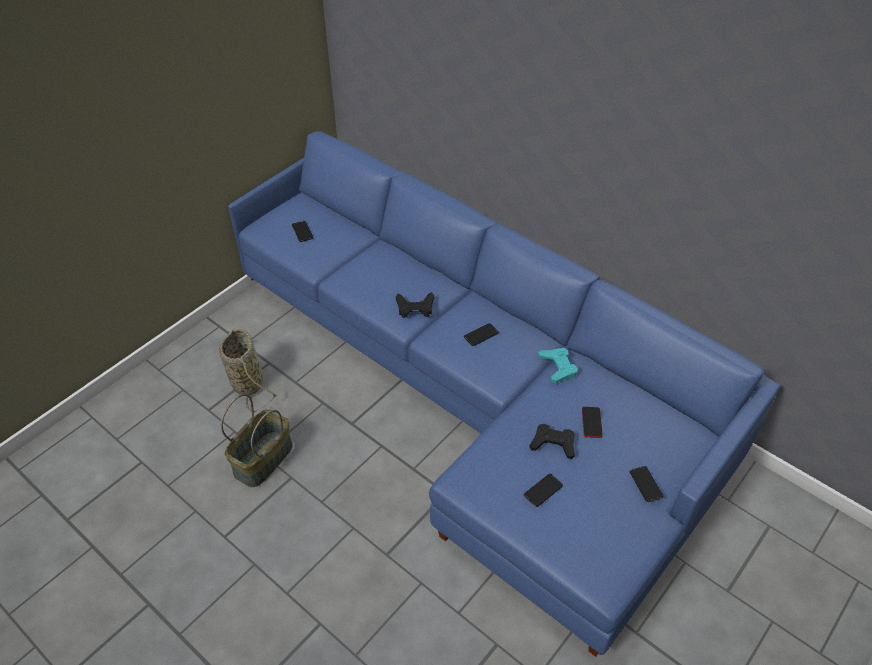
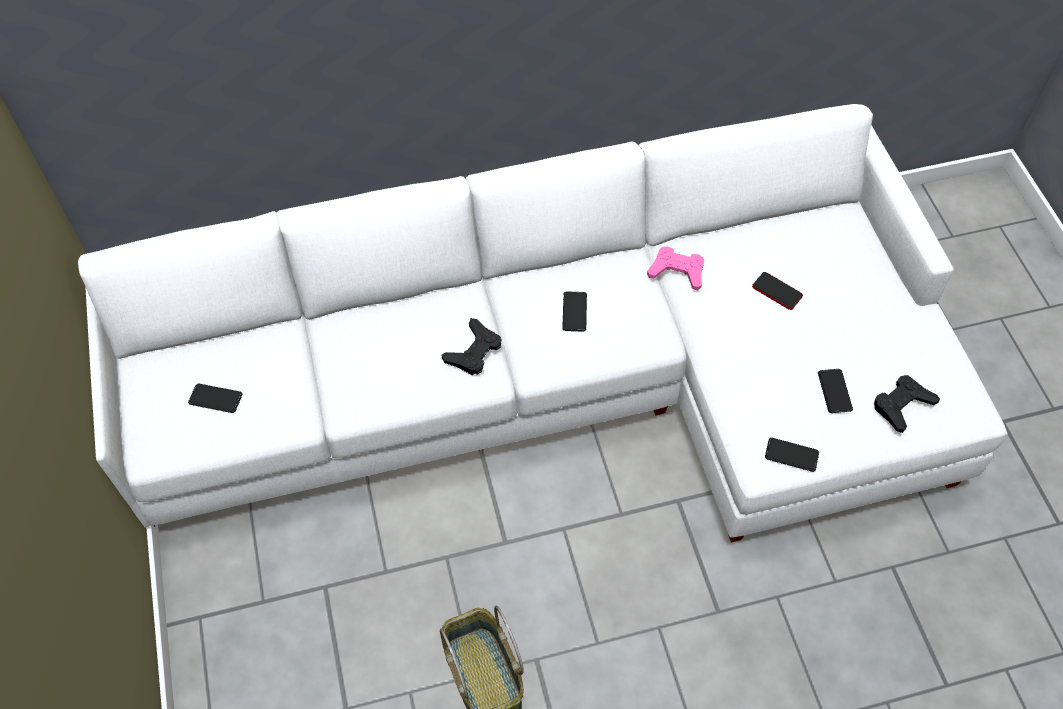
camera: 55 degrees left, 10 degrees up
(247, 381) = (334, 631): basket -> none
(479, 393) = (565, 379): blue sofa -> white sofa
(553, 444) = (781, 343): black game controller -> black game controller (902, 405)
(558, 367) = (677, 271): turquoise game controller -> pink game controller
(646, 484) = (883, 298): phone -> phone (791, 455)

